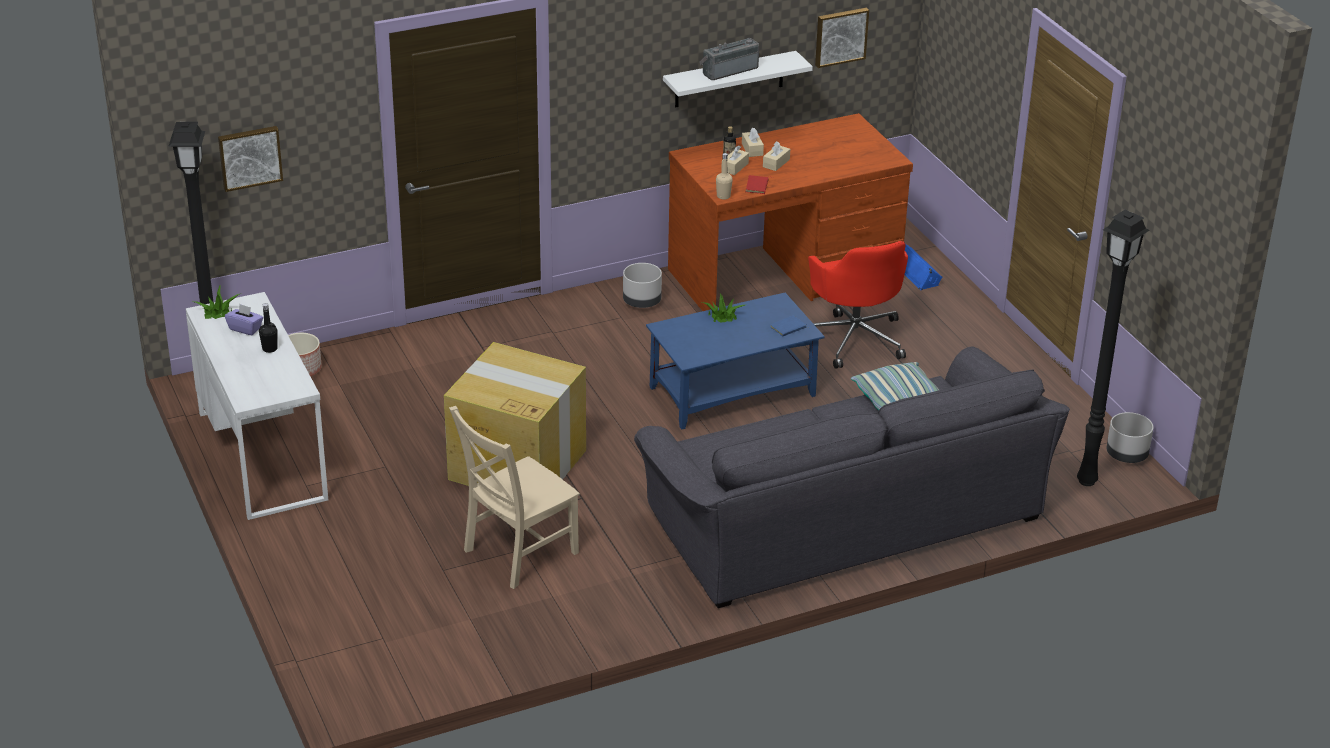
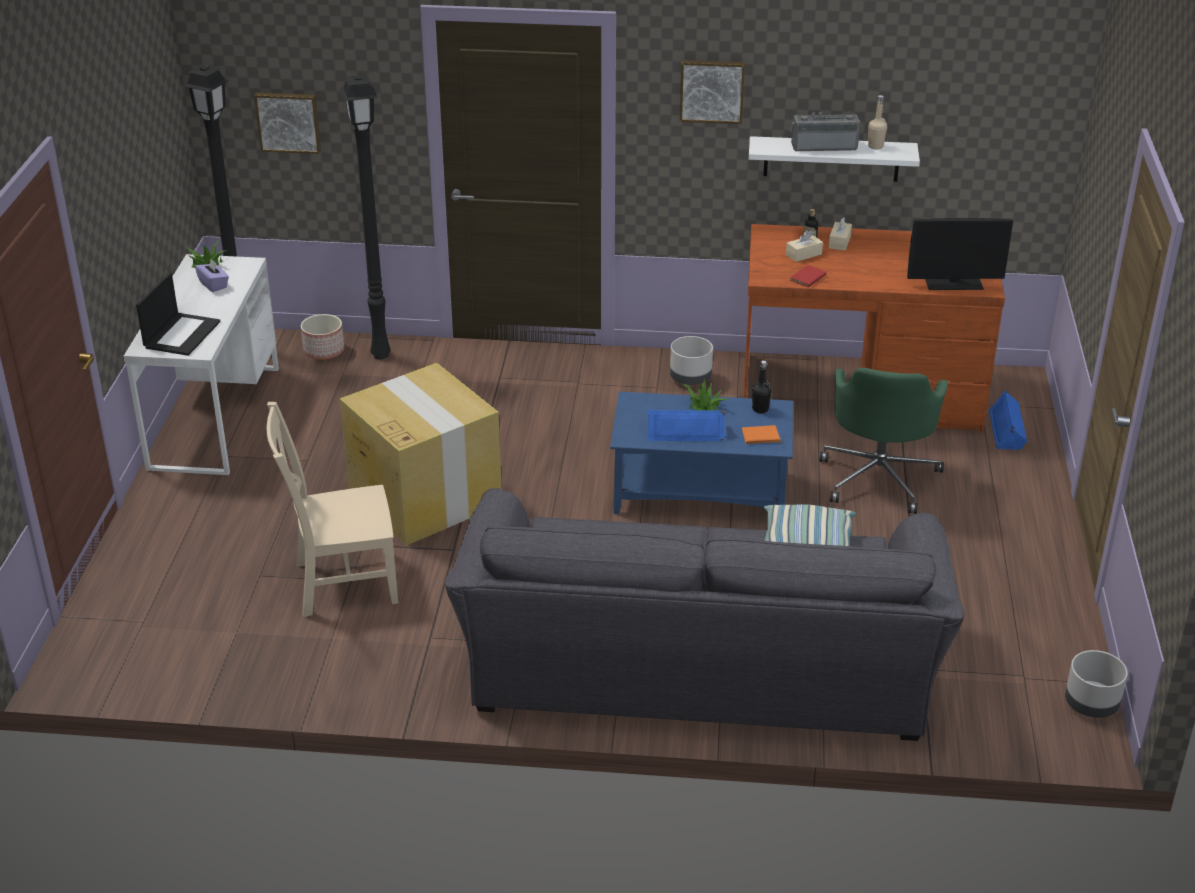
camera: 30 degrees right, 0 degrees up
(267, 379) = (181, 334): none -> laptop
(270, 349) = (214, 308): black bottle -> black bottle (760, 409)
(723, 196) = (763, 279): beige bottle -> beige bottle (875, 146)
(728, 340) = (685, 431): none -> blue speaker
(776, 163) = (851, 261): beige tissue box -> none
(788, 328) = (760, 437): blue book -> orange book
(840, 36) = (976, 138): picture -> picture (712, 90)
(854, 338) = (879, 477): red office chair -> green office chair
(867, 162) = (953, 283): none -> monitor
(1086, 480) = (1016, 716): black floor lamp -> black floor lamp (382, 354)

